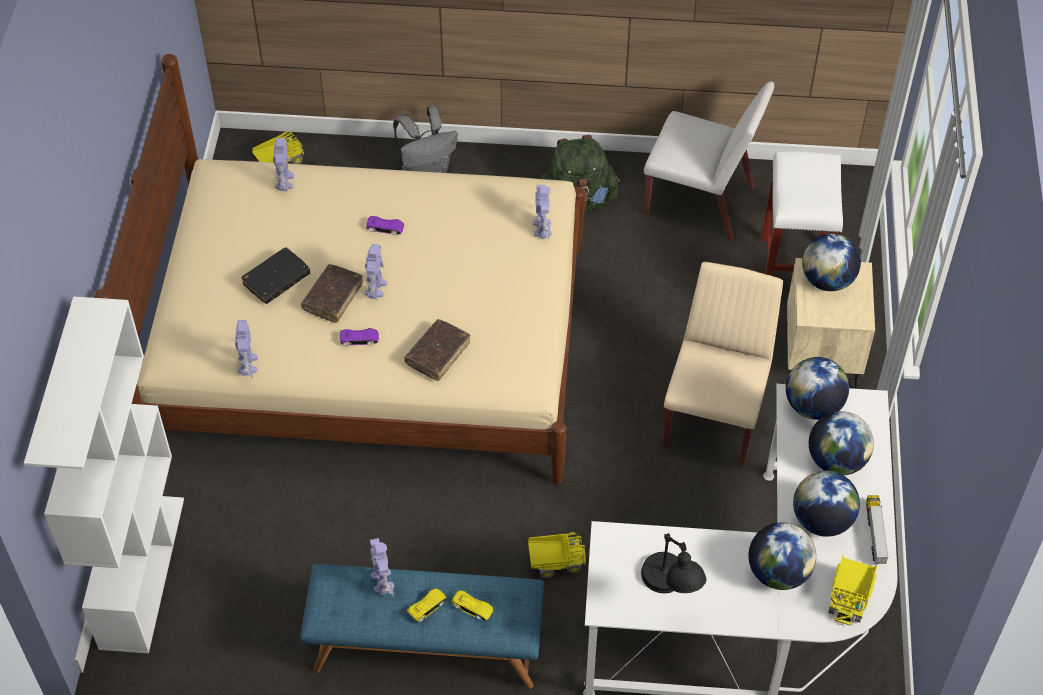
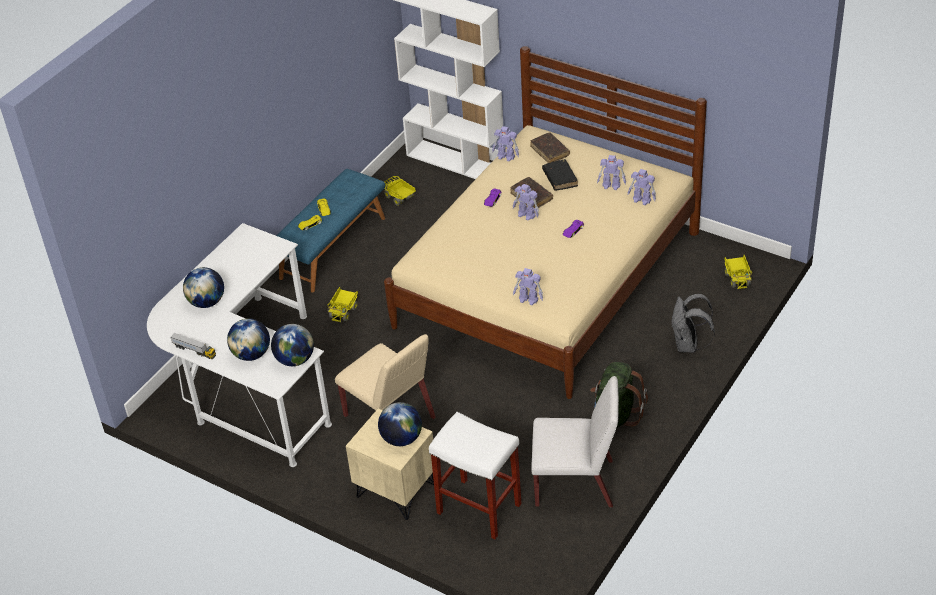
camera: 120 degrees right, 10 degrees down
(382, 580) = (352, 198): toy robot -> toy robot (611, 186)
(438, 353) = (459, 226): brown book -> brown book (550, 151)
(670, 591) = (232, 258): black table lamp -> none
(700, 201) = (575, 483): white chair -> white chair turned 135 degrees counterclockwise
(822, 520) = (221, 332): globe -> none
(849, 597) = (168, 324): toy truck -> toy truck (399, 198)

